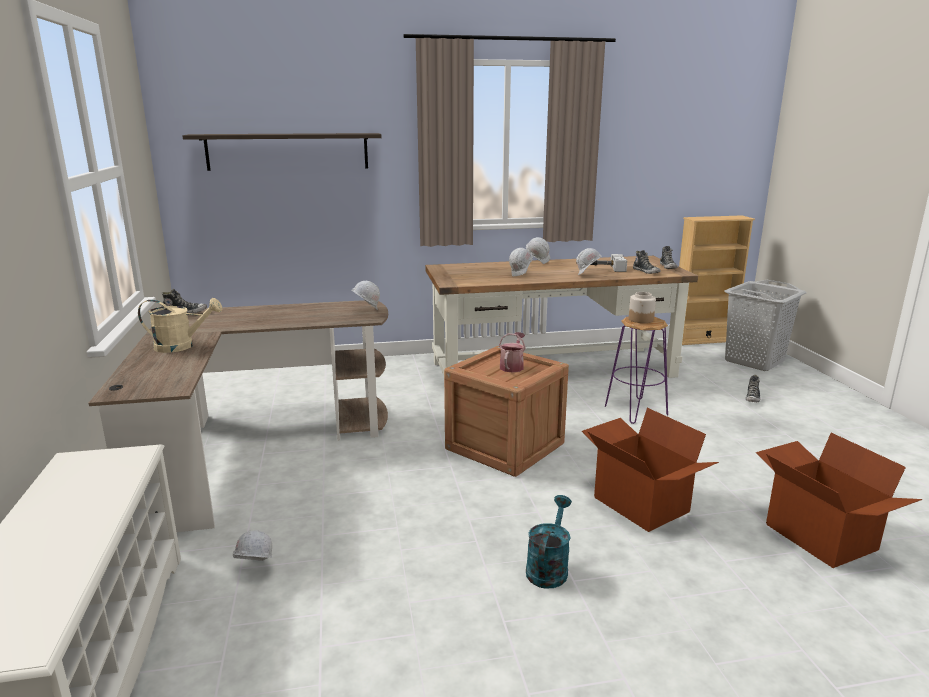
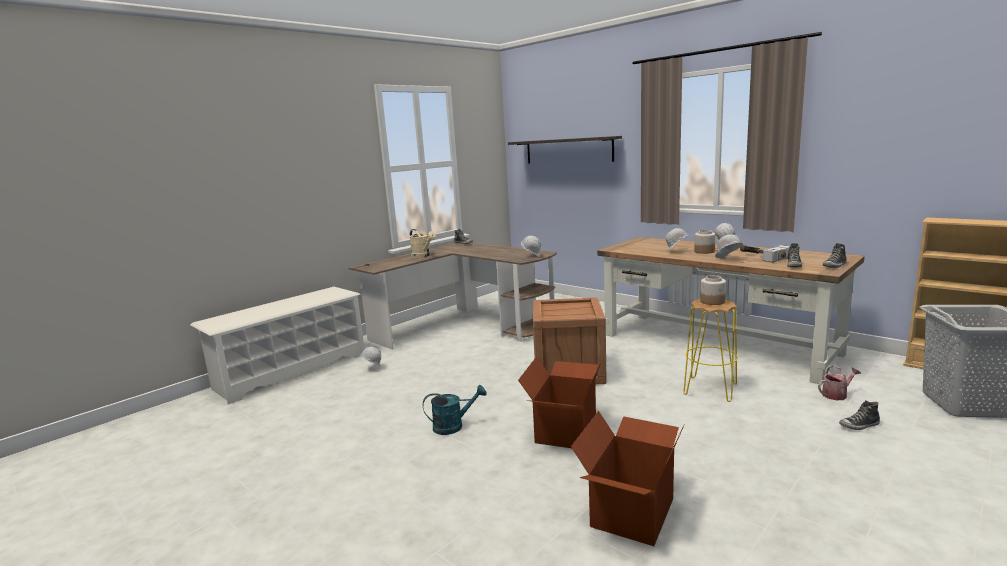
camera: 55 degrees right, 5 degrees down
(512, 366) = (574, 310): watering can -> watering can (837, 394)
(543, 271) = (704, 251): none -> jar
(635, 411) = (709, 389): purple stool -> yellow stool

